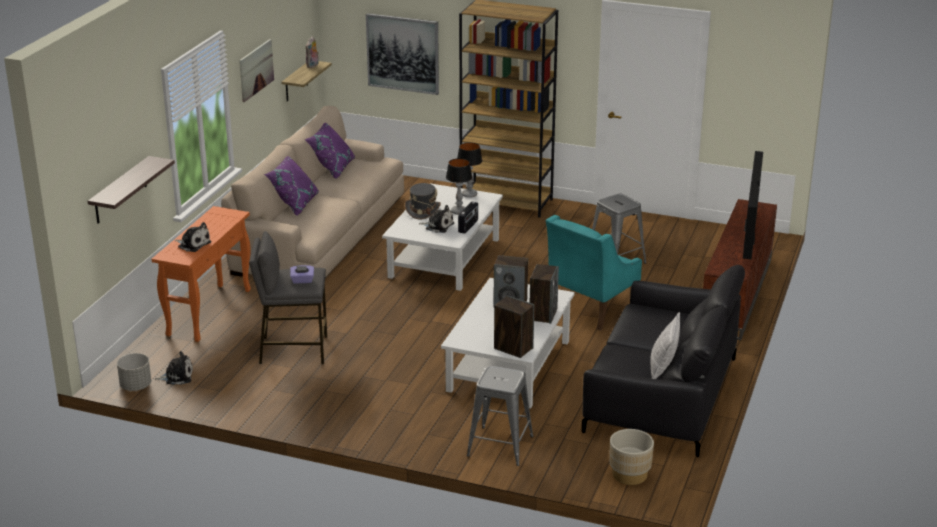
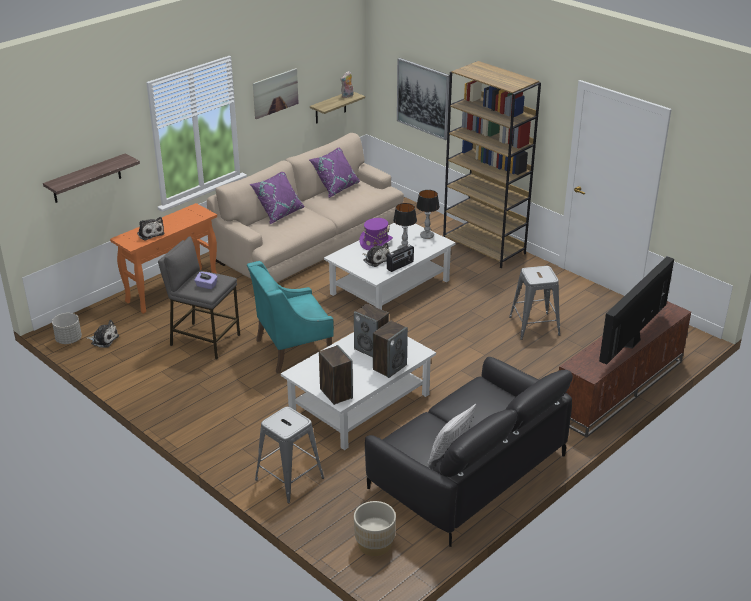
camera: 25 degrees right, 5 degrees up
(422, 210) = (376, 242): grey hat -> purple hat
(590, 307) = (475, 366): turquoise armchair -> turquoise armchair (292, 349)

